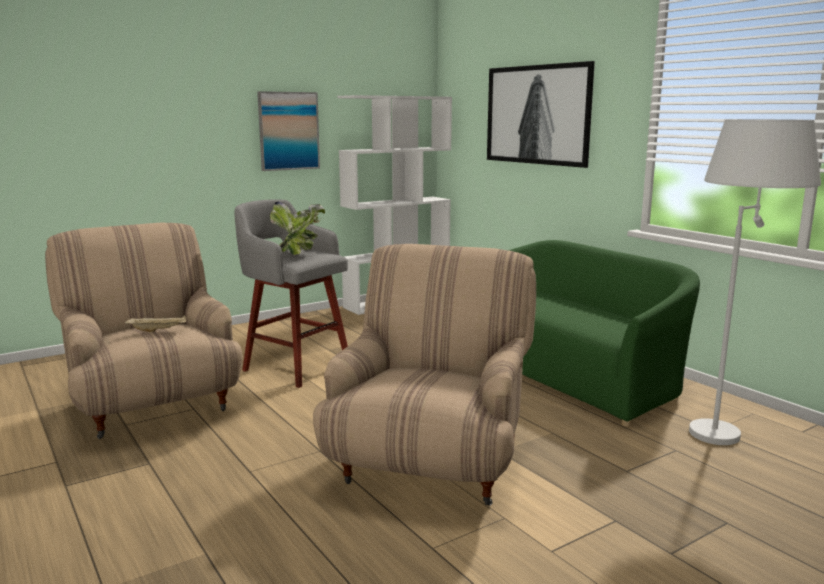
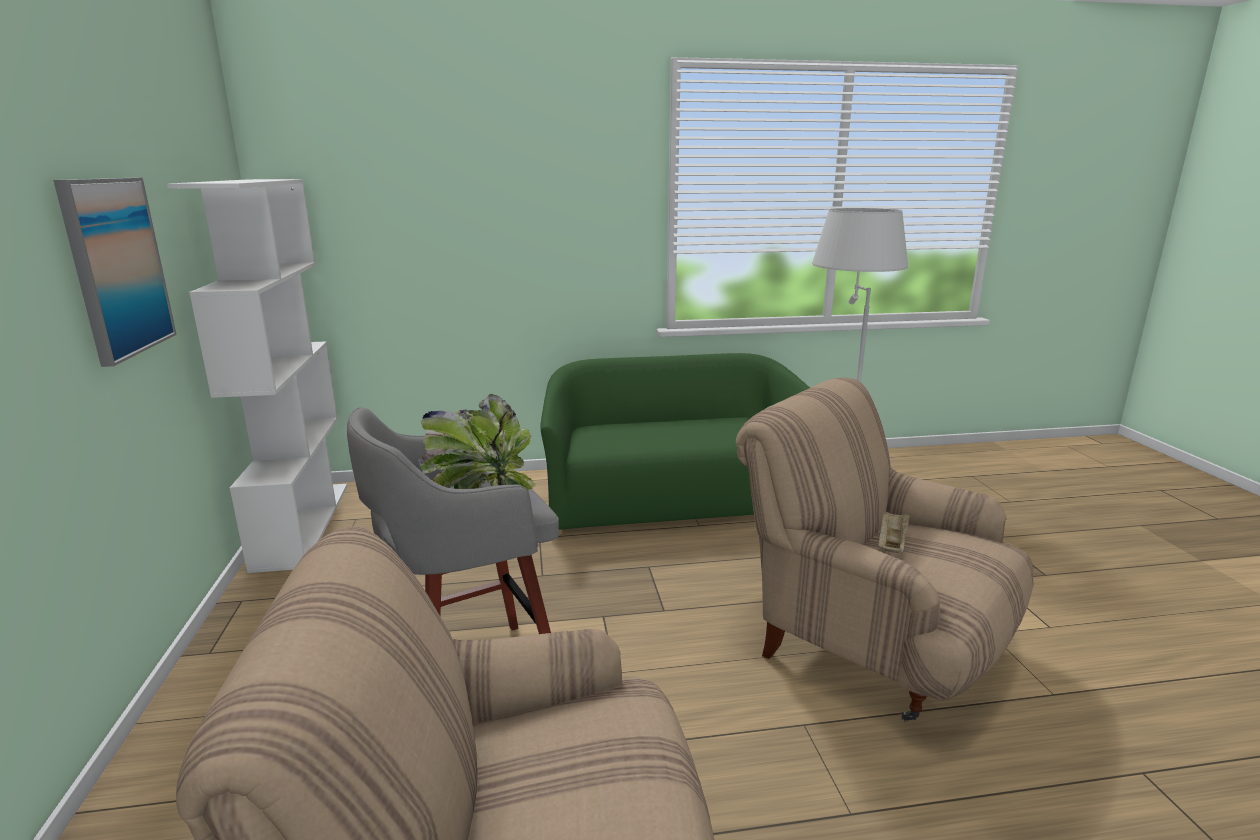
camera: 65 degrees left, 5 degrees up
(158, 330) = (601, 751): beige tray -> beige tray (891, 543)
(538, 115) = (493, 206): picture -> none

